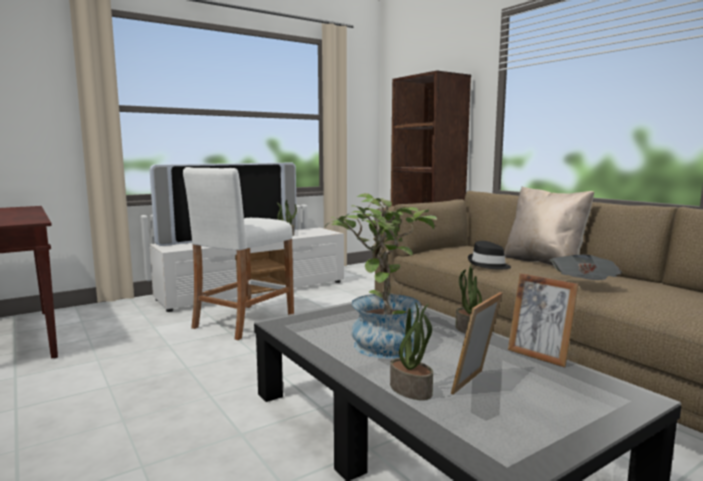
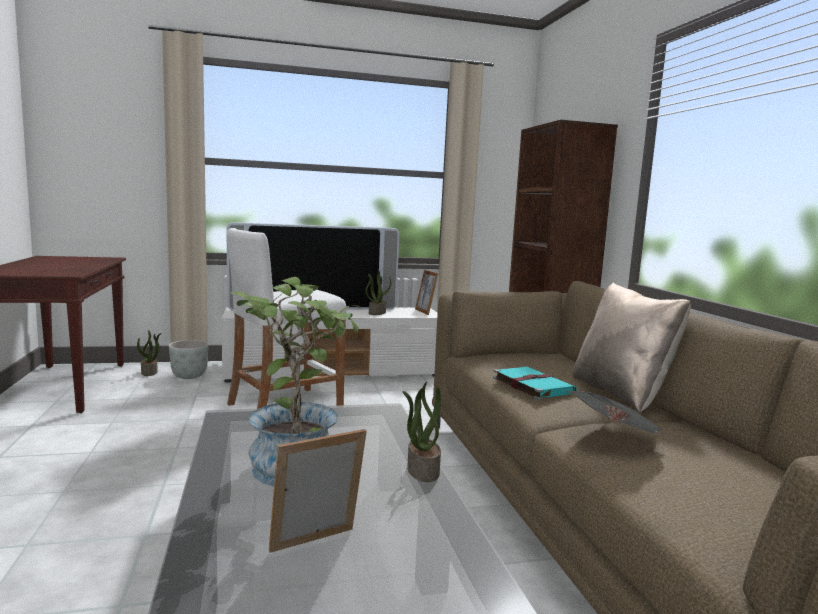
camera: 20 degrees right, 0 degrees up
(127, 312) = (189, 376): none -> grey planter
(411, 390) = (234, 533): potted plant -> potted plant (149, 372)
(488, 264) = (531, 385): black hat -> turquoise book
(539, 356) = (457, 526): picture frame -> picture frame (425, 312)

